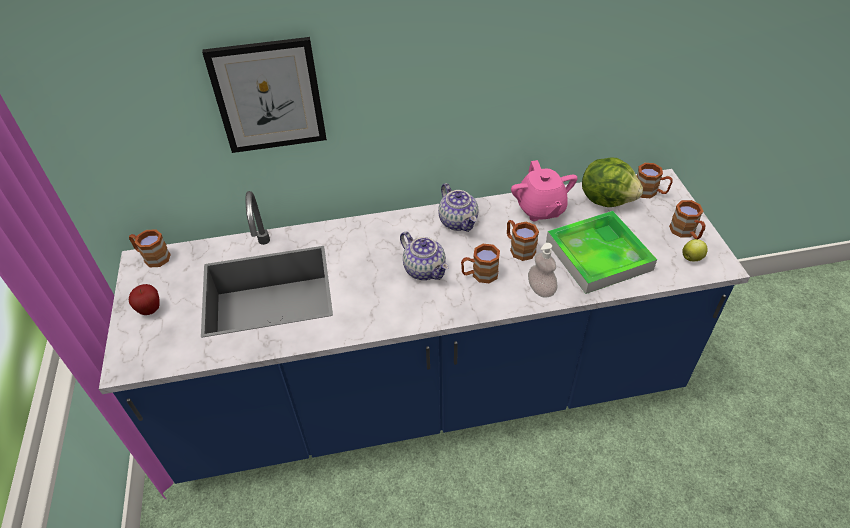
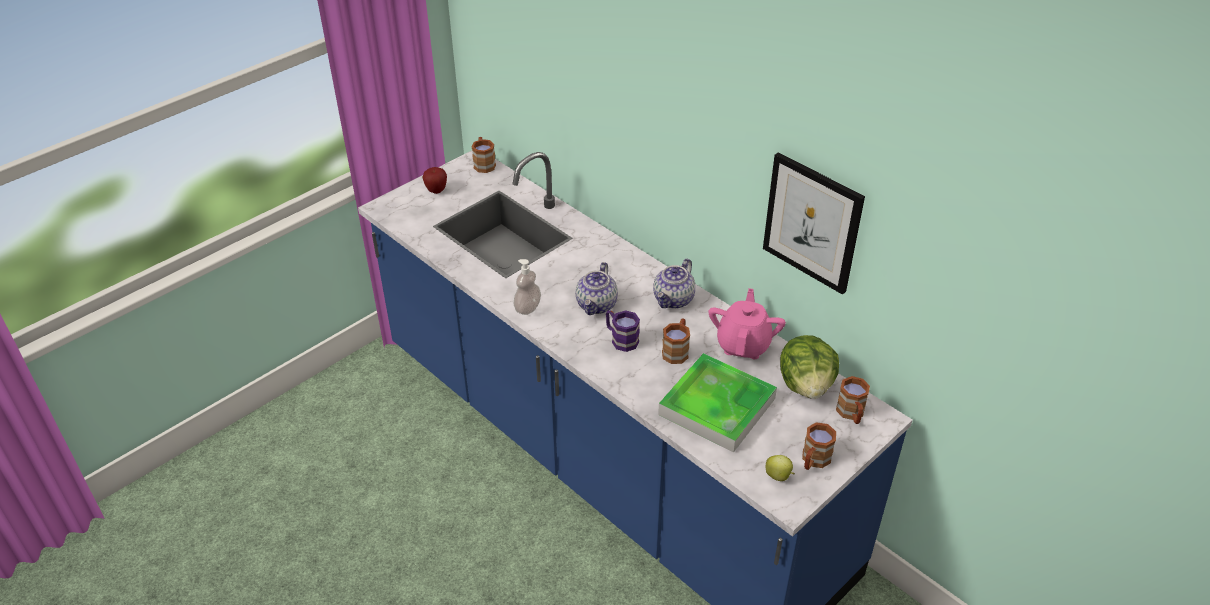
camera: 55 degrees right, 5 degrees down
(268, 96) = (586, 88): picture -> picture (812, 222)
(479, 274) = (621, 339): brown mug -> purple mug
(540, 209) = (743, 344): pink teapot -> pink teapot turned 150 degrees clockwise
(541, 289) = (637, 384): soap dispenser -> soap dispenser (527, 308)

